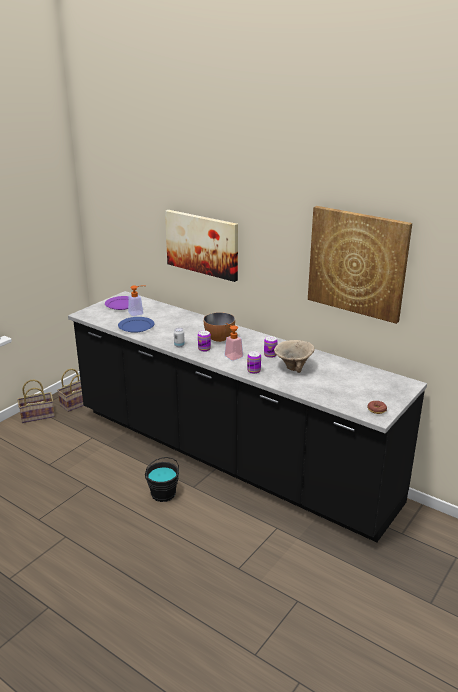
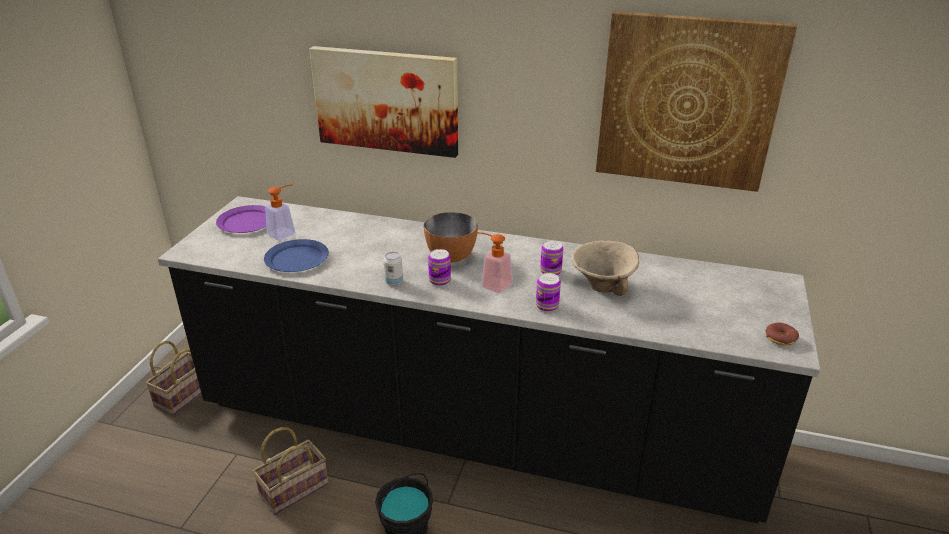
camera: 20 degrees left, 5 degrees up
(38, 415) = (122, 434): basket -> basket (295, 488)

